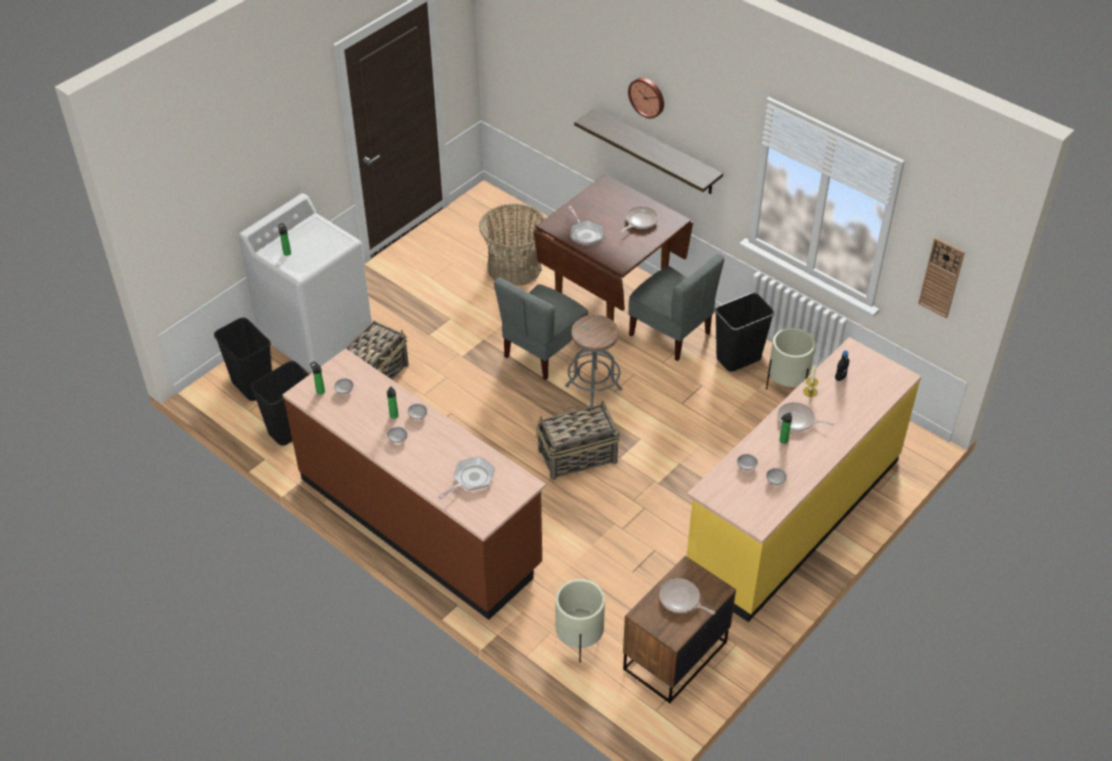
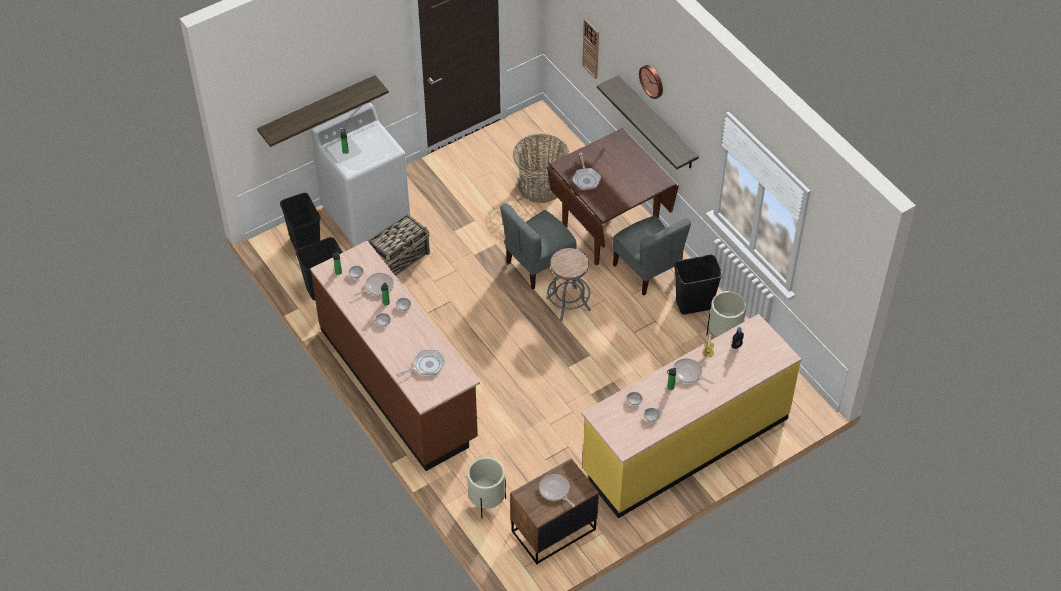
camera: 15 degrees right, 5 degrees up
(243, 208) = (318, 110): none -> shelf
(576, 456) = (535, 358): basket -> none
(640, 221) = (634, 176): frying pan -> frying pan (378, 287)
(941, 277) = (831, 285): wall clock -> wall clock (591, 48)

